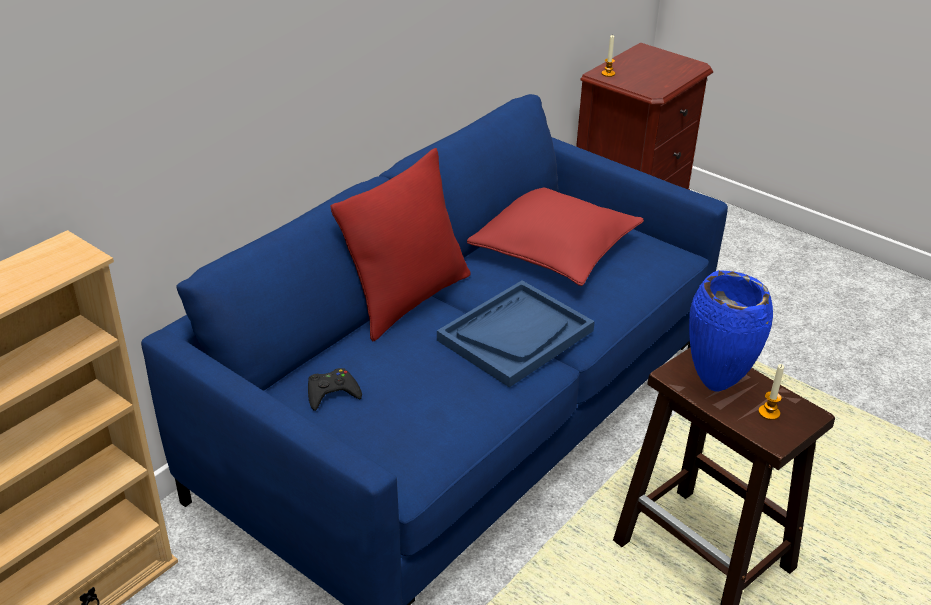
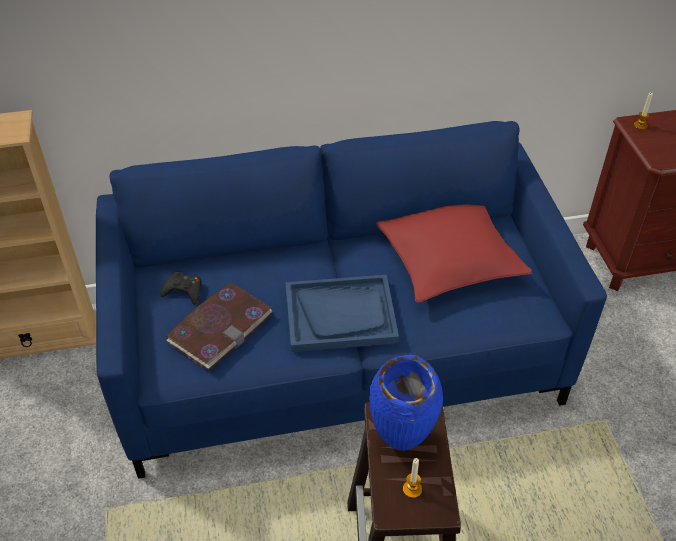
camera: 40 degrees right, 10 degrees up
(408, 299) = (304, 247): red pillow -> none
(414, 404) = (220, 328): none -> book

